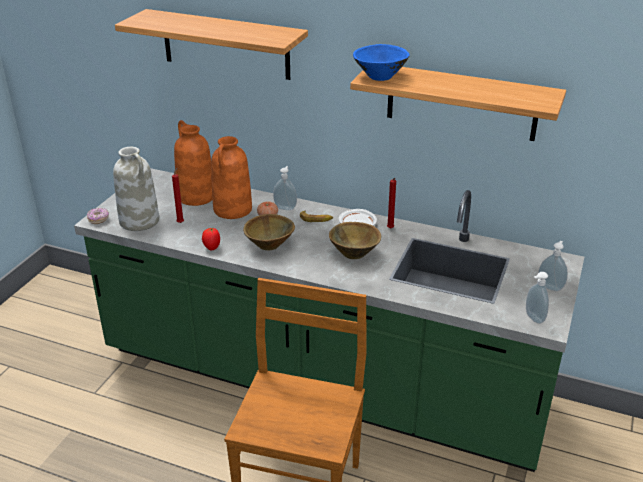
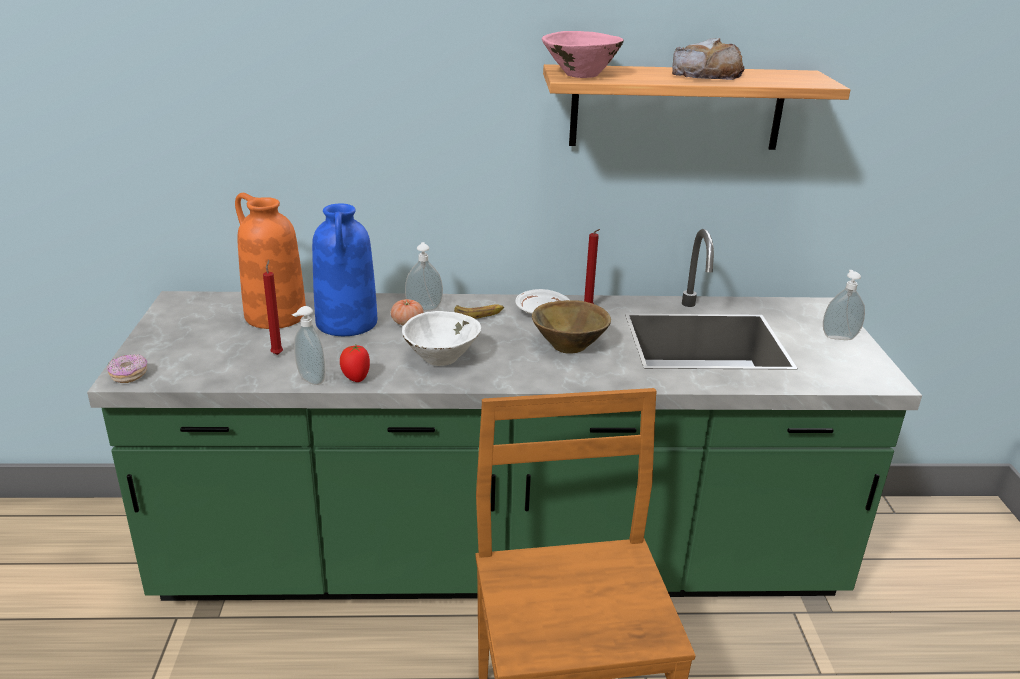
camera: 25 degrees left, 5 degrees down
(140, 221) = (206, 364): white vase -> none
(225, 44) = (302, 63): shelf -> none
(233, 210) = (347, 323): orange vase -> blue vase
(269, 245) = (441, 358): brown bowl -> white bowl
(380, 76) = (581, 74): blue bowl -> pink bowl
(469, 85) = (706, 74): none -> bread
(533, 318) = (858, 376): soap dispenser -> soap dispenser (309, 380)

